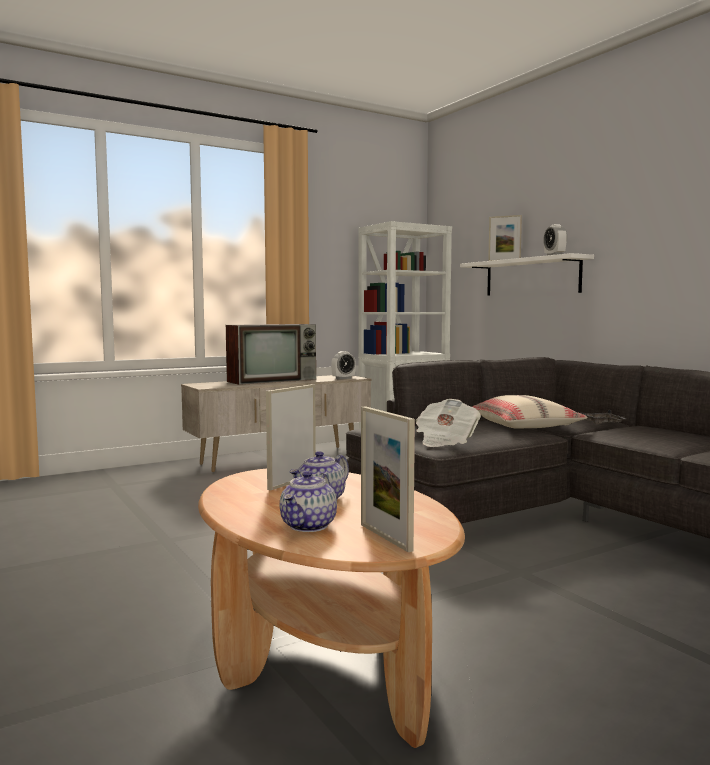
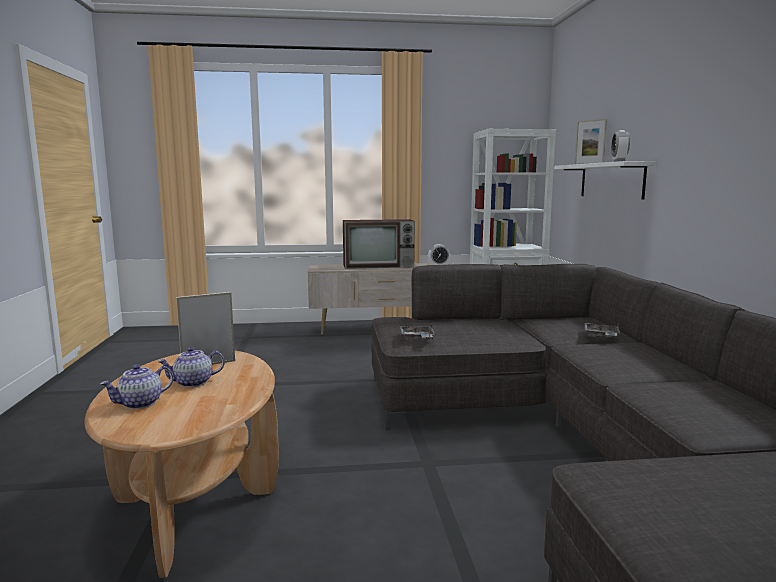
camera: 25 degrees right, 5 degrees up
(385, 537) = (161, 422): picture frame -> none
(445, 441) = (417, 339): newspaper -> grey tray
(525, 425) = (524, 330): beige pillow -> none

